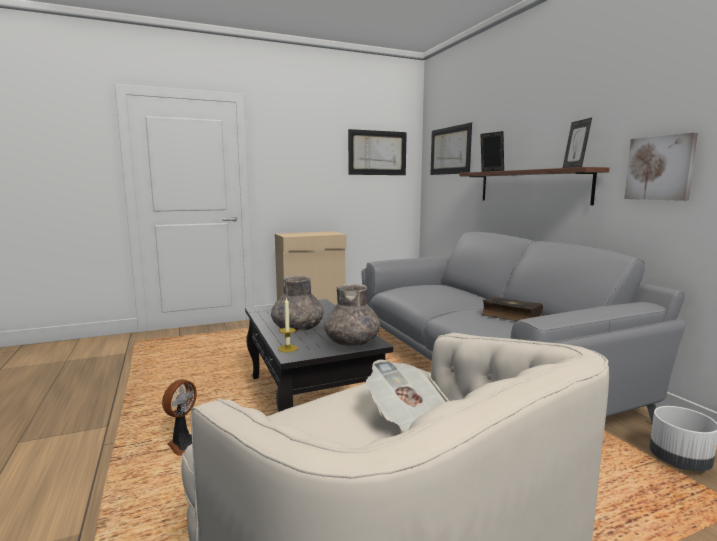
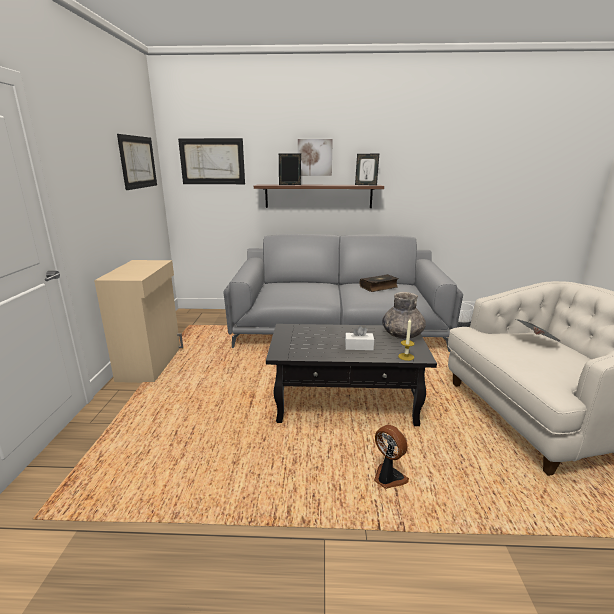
camera: 65 degrees left, 10 degrees up
(298, 329) = (359, 346): grey vase -> white tissue box
(660, 168) = (412, 186): picture -> picture (315, 157)

